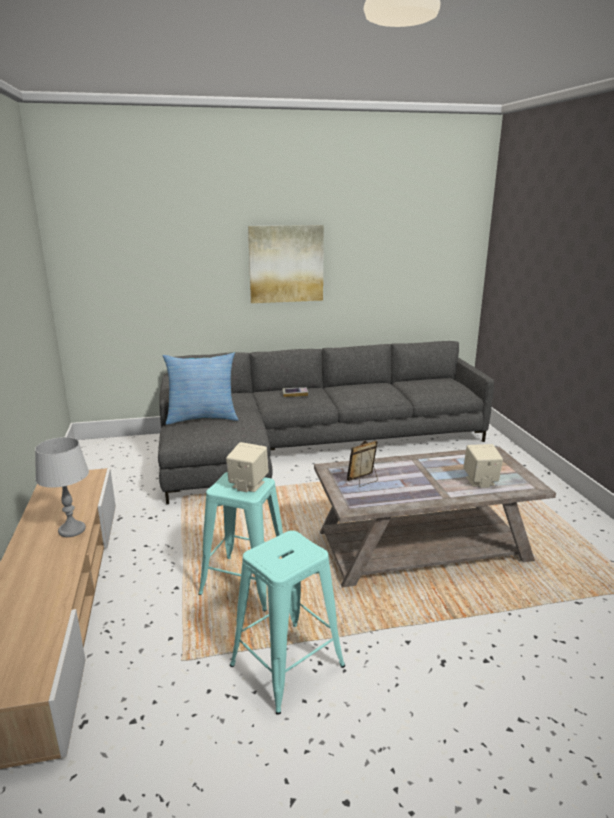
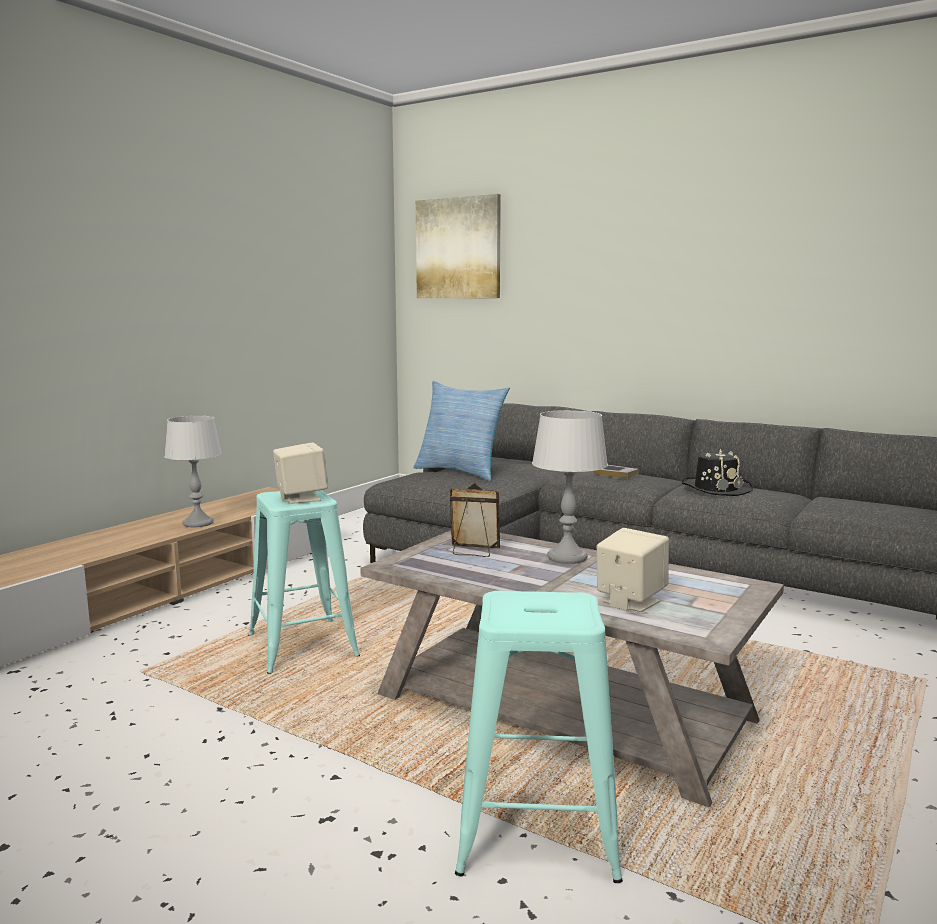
camera: 45 degrees right, 10 degrees down
(286, 264) = (663, 286): picture -> picture (458, 248)
(287, 665) = (193, 722): turquoise stool -> turquoise stool (536, 831)
(358, 390) = (716, 488): none -> black hat
(405, 465) = (566, 557): none -> grey table lamp

